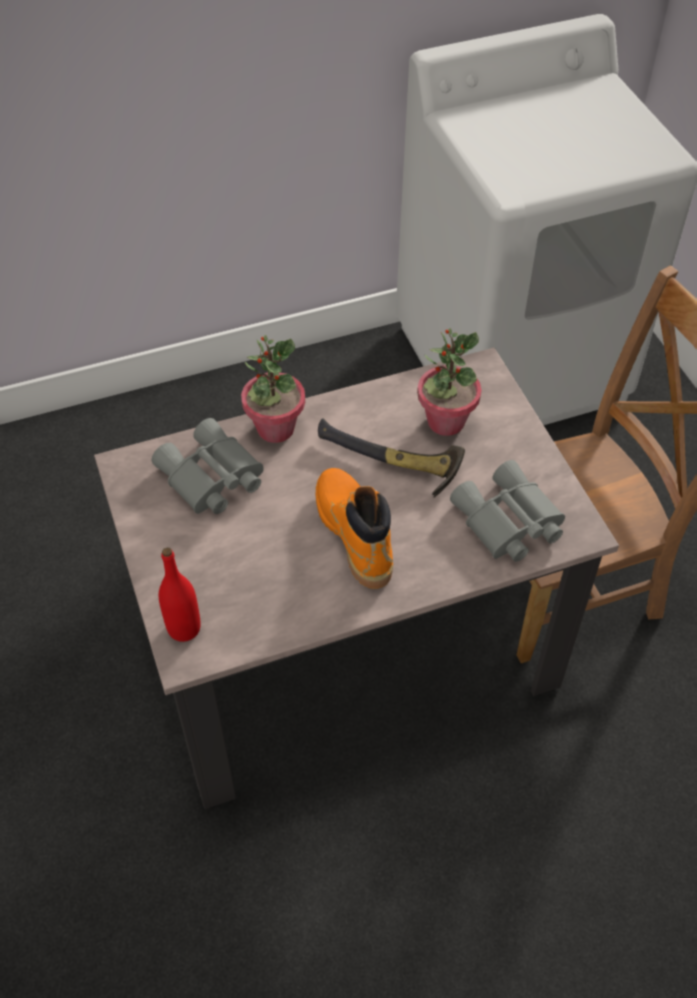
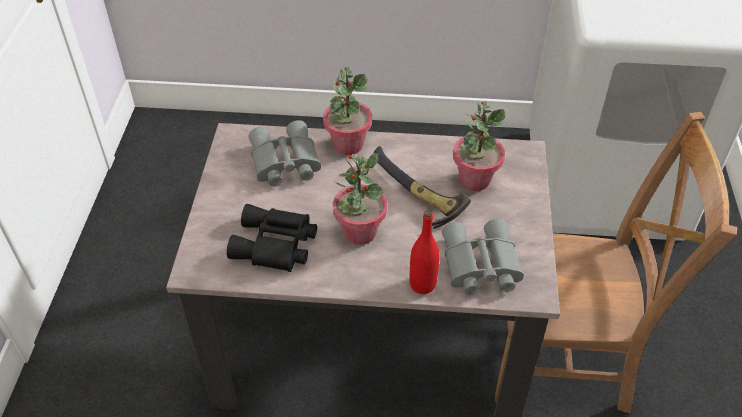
camera: 25 degrees right, 5 degrees down
(184, 628) = (204, 252): red bottle -> red bottle (422, 284)
(265, 587) = (275, 246): none -> black binoculars
(354, 533) = (359, 232): orange boot -> potted plant

